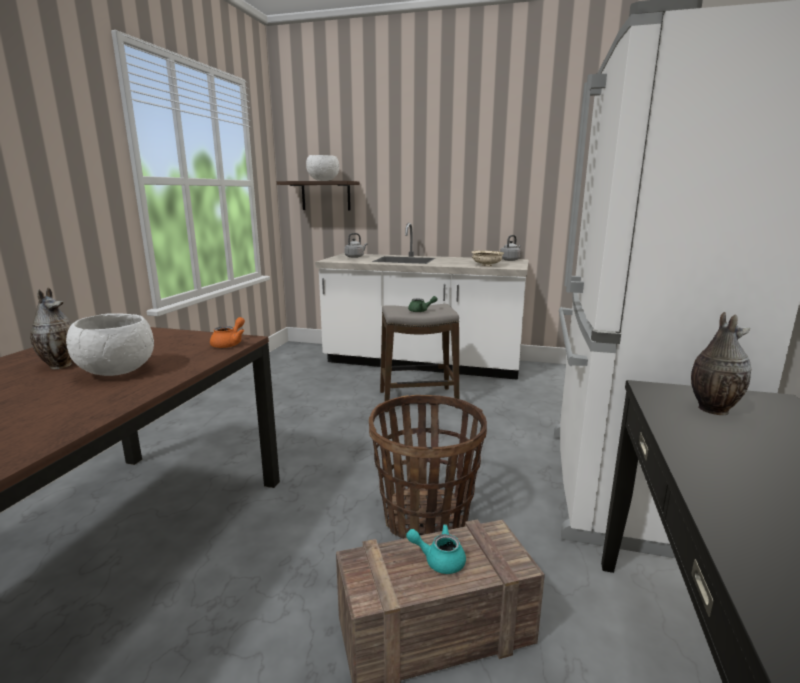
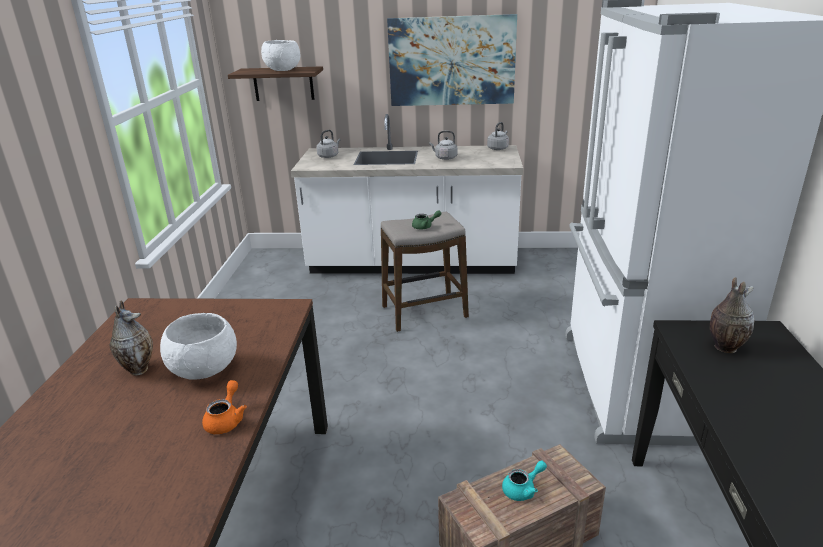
camera: 10 degrees left, 10 degrees up
(229, 344) = (282, 315): orange teapot -> orange teapot (226, 420)
(426, 518) = (477, 442): basket -> none
(439, 560) = (523, 489): turquoise teapot -> turquoise teapot turned 150 degrees clockwise
(456, 262) = (444, 158): none -> grey kettle
(471, 179) = (451, 61): none -> picture
(487, 265) = (479, 162): beige bowl -> none

